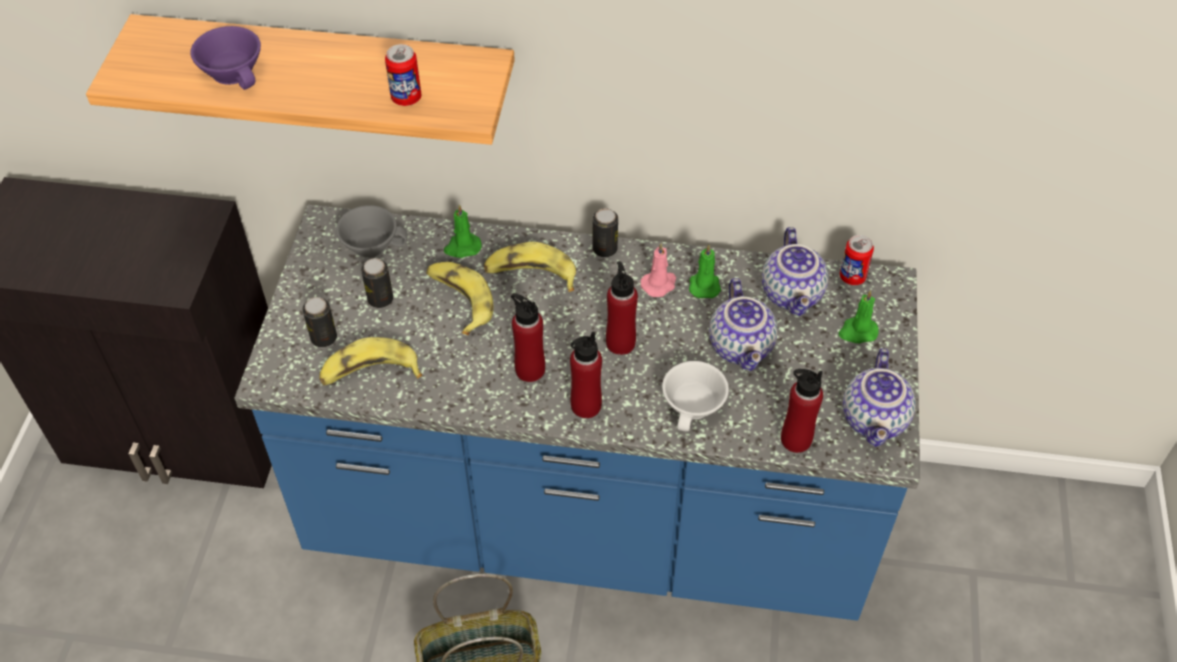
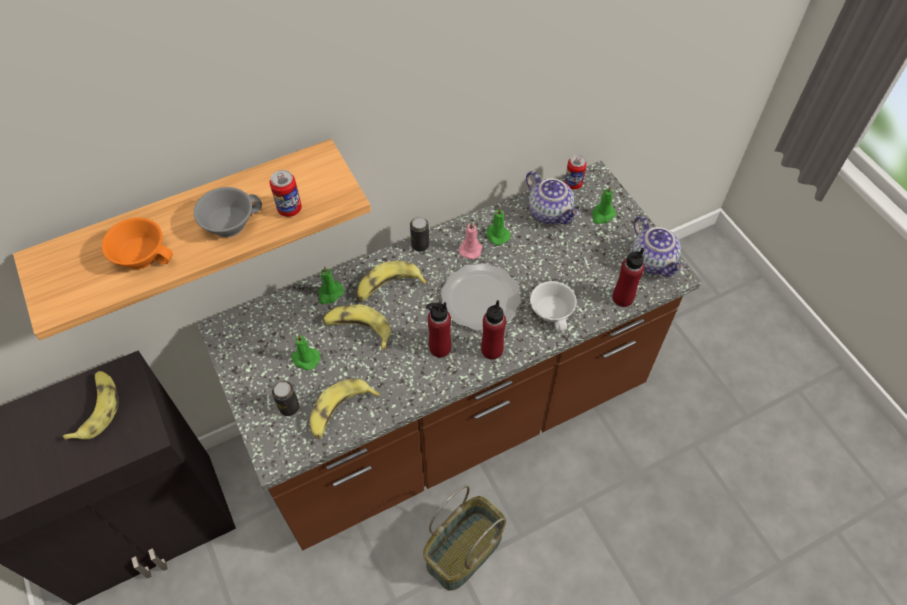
camera: 35 degrees left, 5 degrees up
(154, 235) = (97, 408): none -> banana
(235, 71) = (143, 254): purple cup -> orange cup
(372, 242) = (266, 324): grey cup -> grey cup (229, 222)
(380, 299) = (305, 359): can -> green candle
(588, 520) = (454, 418): blue counter -> brown counter
(620, 343) = (479, 298): red bottle -> plate
(742, 347) = (549, 260): teapot -> none

